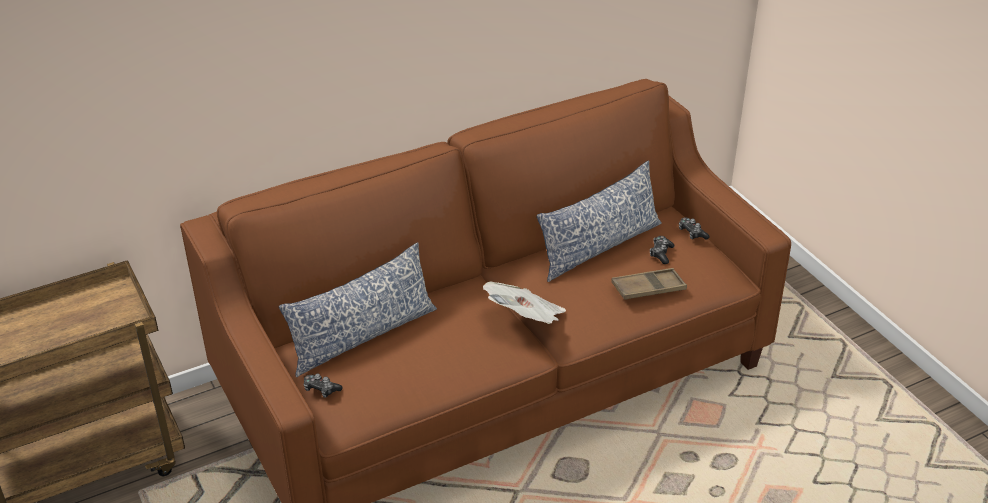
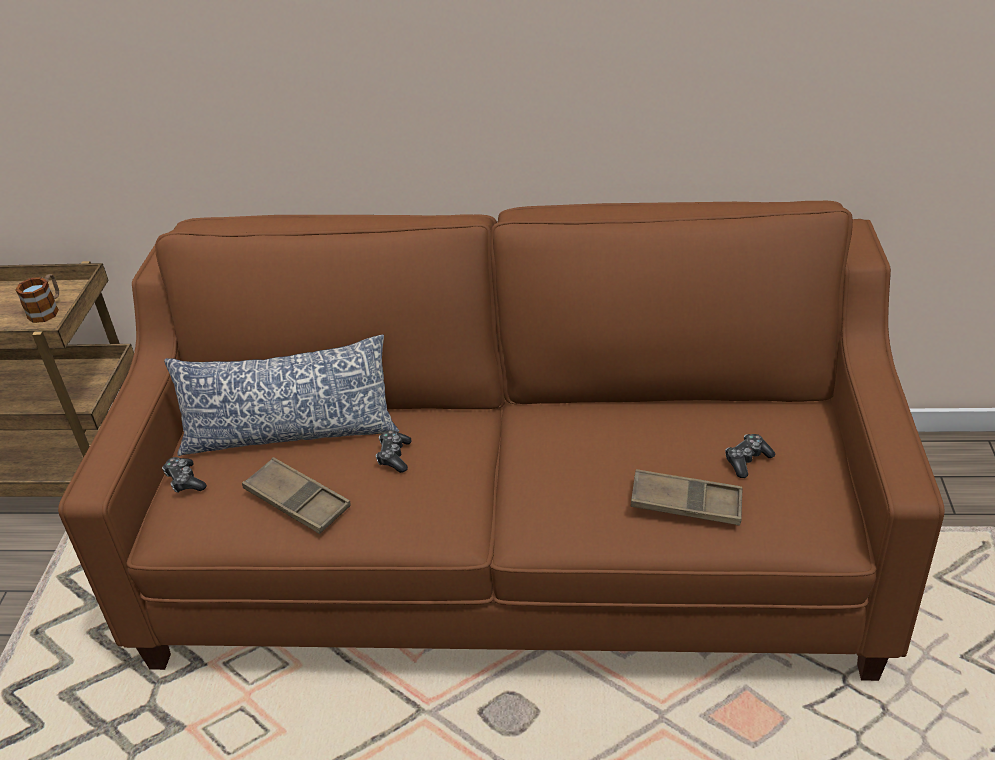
camera: 35 degrees right, 0 degrees up
(109, 309) = (47, 310): none -> mug
(414, 372) = (297, 501): none -> brown tray
(525, 319) = (489, 484): newspaper -> none
(599, 247) = (668, 422): pillow -> none
(692, 233) = (819, 447): game controller -> game controller (394, 456)

